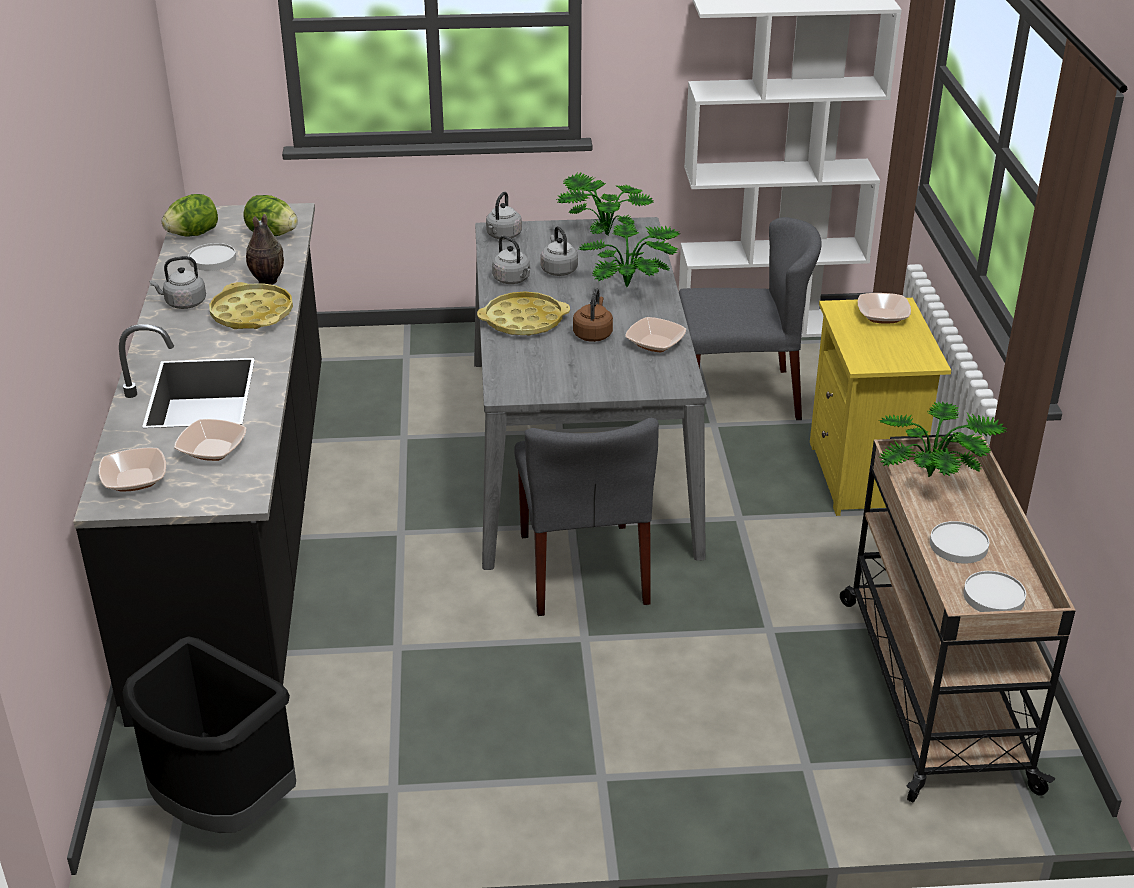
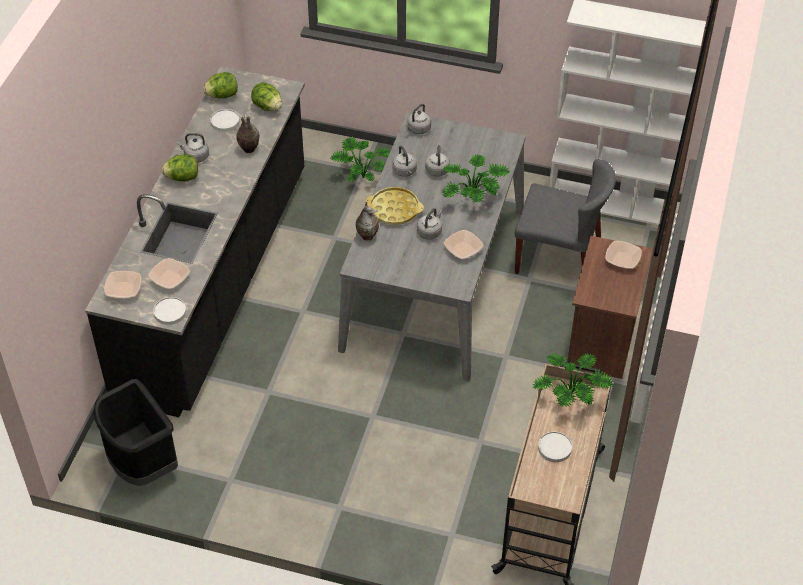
camera: 20 degrees right, 15 degrees up
(174, 329) = (182, 177): none -> lettuce
(252, 314) = (230, 175): yellow tray -> none
(501, 356) = (367, 236): none -> vase
(583, 569) = (395, 368): grey chair -> none
(593, 334) = (430, 232): brown kettle -> grey kettle
(602, 233) = (481, 142): potted plant -> potted plant (362, 175)
(865, 476) = (601, 346): yellow nightstand -> brown nightstand
(994, 596) = (551, 488): white plate -> white plate (170, 312)

